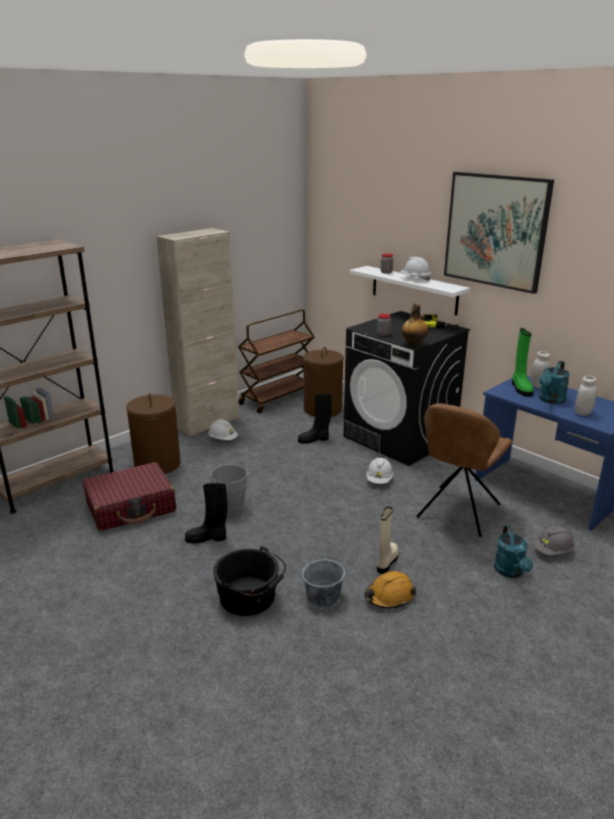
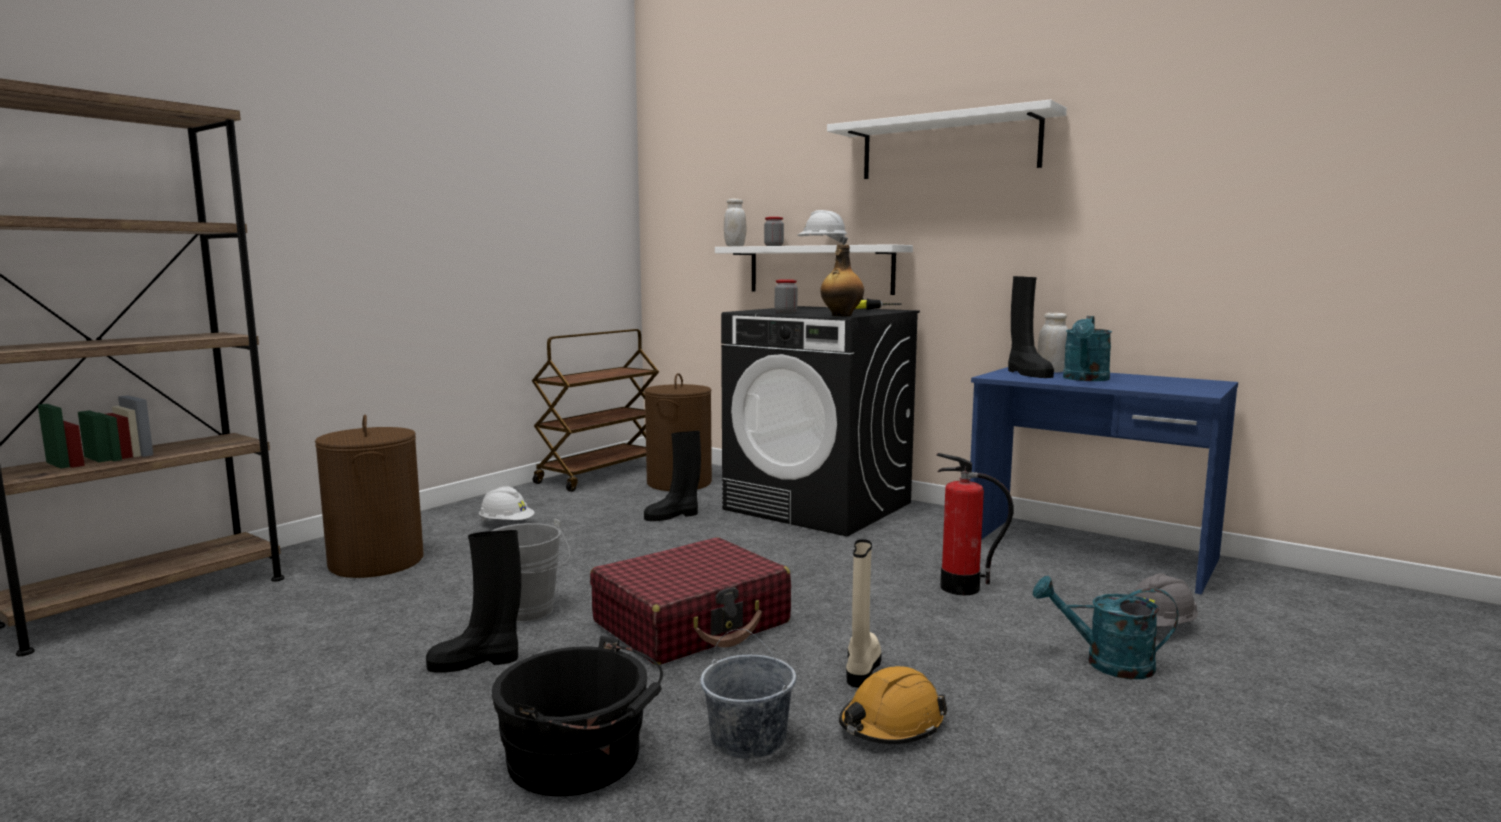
camera: 10 degrees left, 15 degrees down
(131, 507) = (310, 625): red suitcase -> red suitcase (692, 623)
(207, 422) = (477, 506): beige cabinet -> none
(379, 480) = (803, 556): white hard hat -> none
(457, 512) = (960, 588): brown chair -> fire extinguisher
(496, 231) = (948, 146): picture -> white shelf
(511, 572) = (1106, 663): turquoise watering can -> turquoise watering can turned 120 degrees clockwise
(520, 388) = (1027, 373): green boot -> black boot
(583, 413) = (1150, 385): white jar -> white jar (735, 246)

